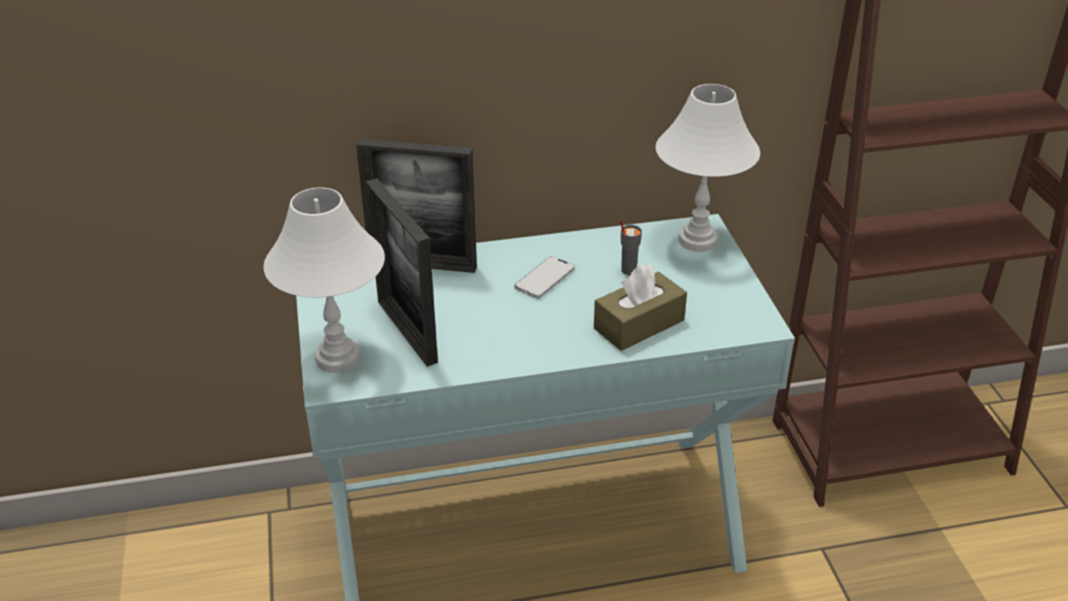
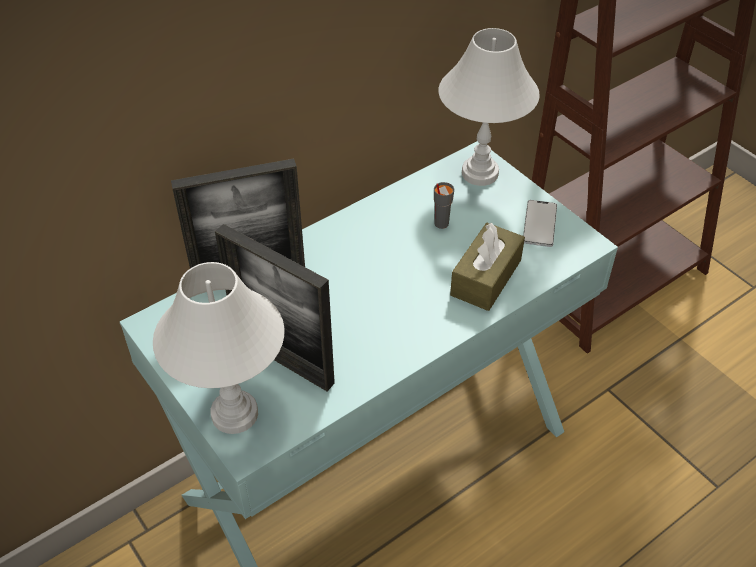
camera: 25 degrees left, 10 degrees up
(545, 278) = (374, 257): phone -> phone (539, 224)

